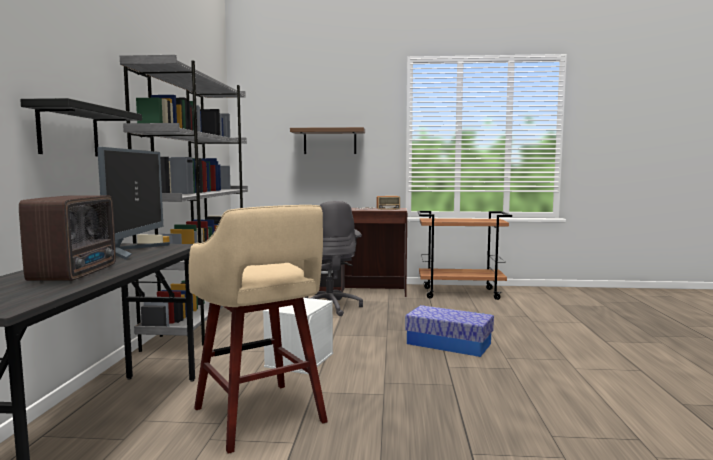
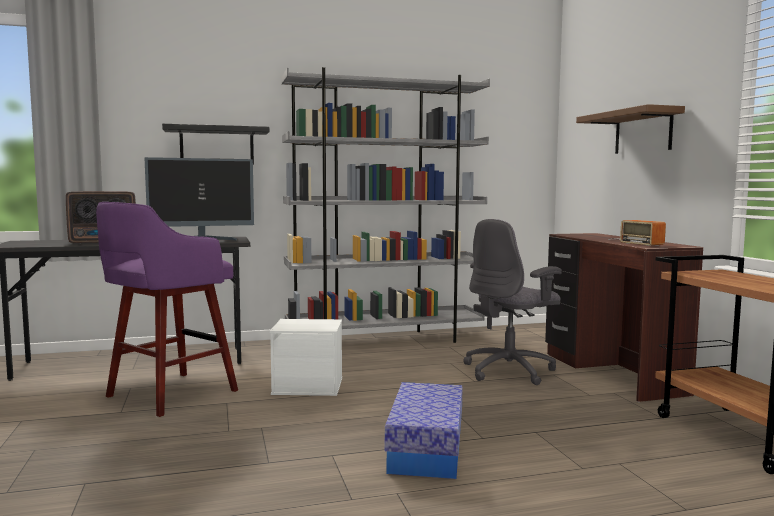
camera: 70 degrees right, 0 degrees up
(260, 417) = (168, 394): beige stool -> purple stool

